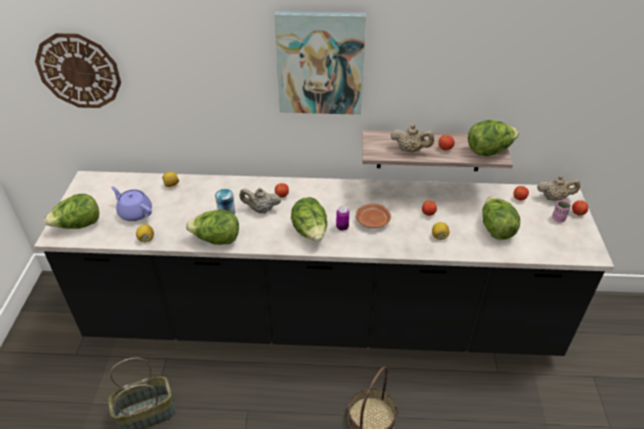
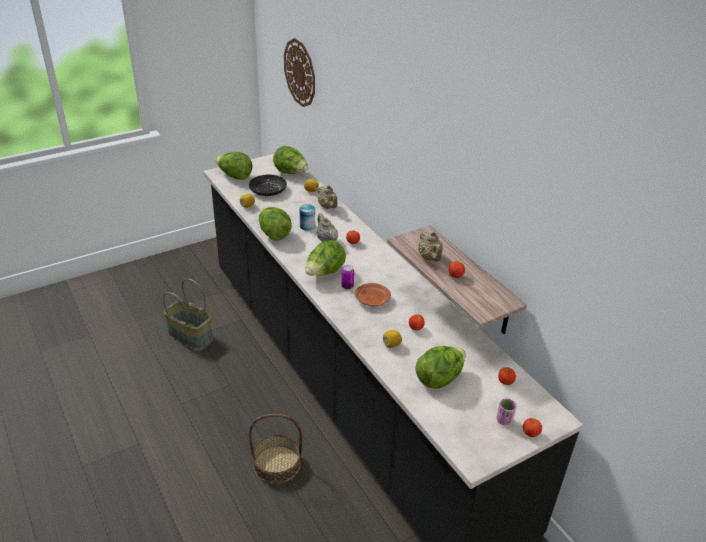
camera: 55 degrees right, 5 degrees down
(135, 212) = (268, 190): purple teapot -> black plate
(320, 63) = (411, 141): picture -> none
(489, 151) = (484, 303): lettuce -> lettuce (291, 173)
(554, 198) = (536, 409): beige teapot -> beige teapot (328, 207)

